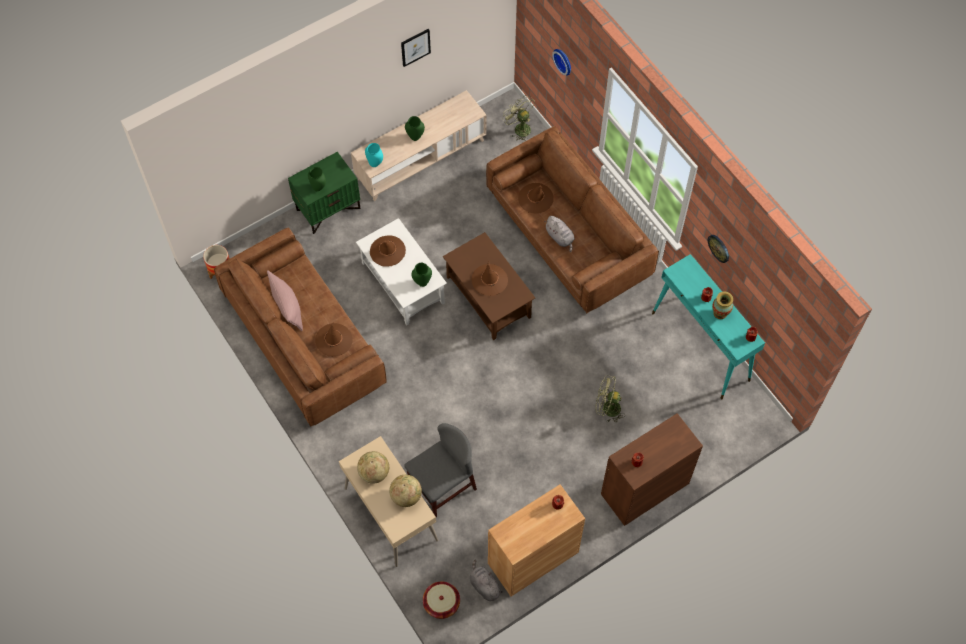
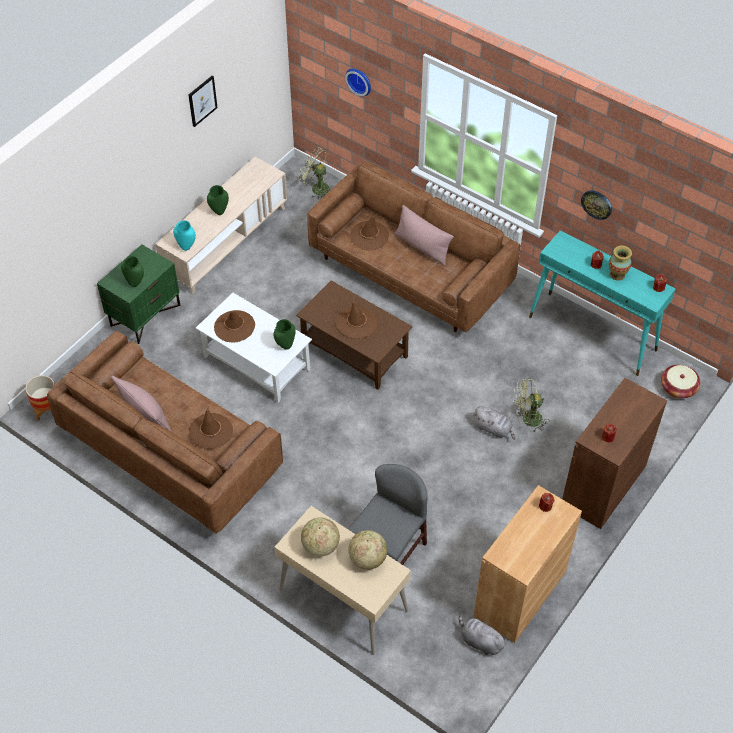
camera: 20 degrees left, 10 degrees down
(441, 603) = (441, 676): basket -> basket (678, 388)
(560, 237) = (411, 264): grey plush toy -> grey plush toy (493, 429)
(577, 223) = (422, 247): none -> pink pillow

